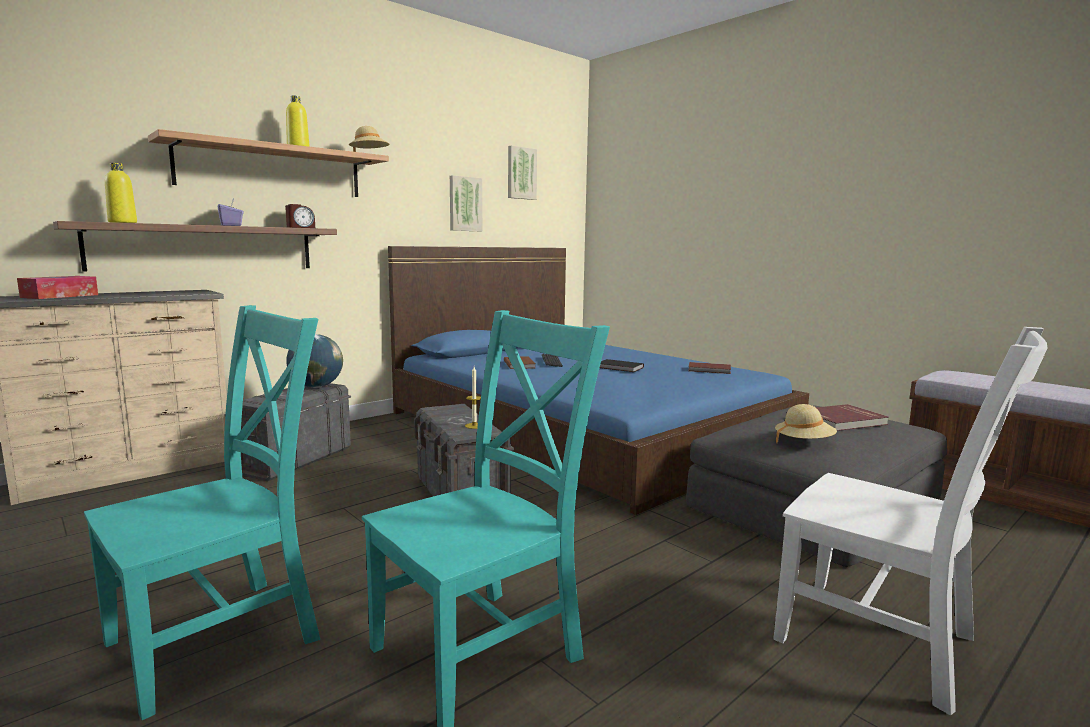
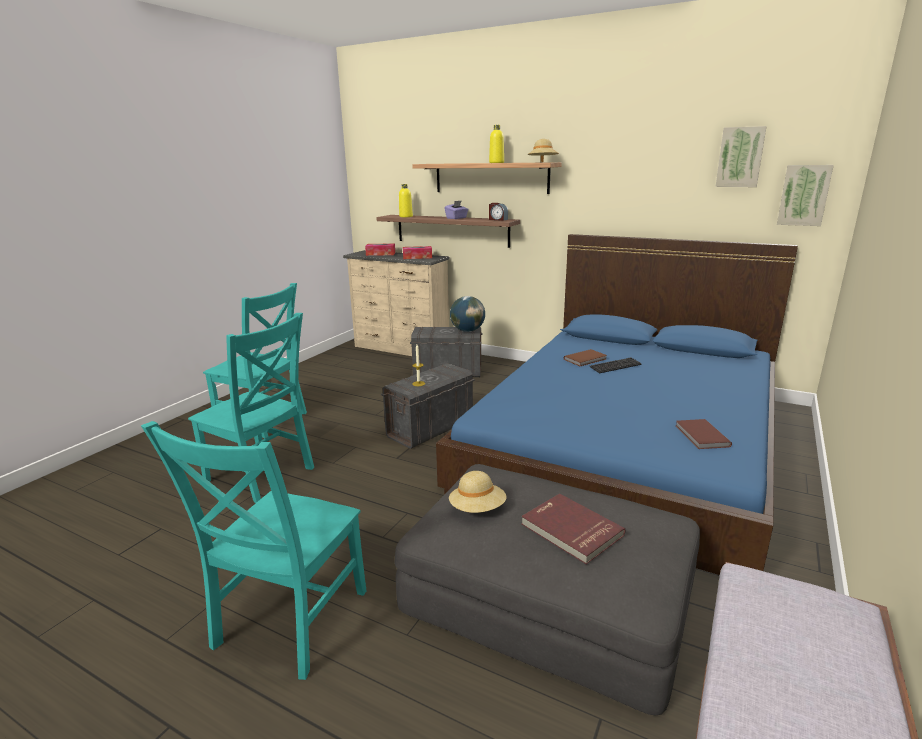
camera: 70 degrees right, 10 degrees up
(164, 293) = (417, 257): none -> tissue box
(464, 204) = (655, 195): picture -> picture (804, 195)
(620, 368) = (633, 394): black book -> none
(883, 643) = (287, 623): white chair -> turquoise chair

